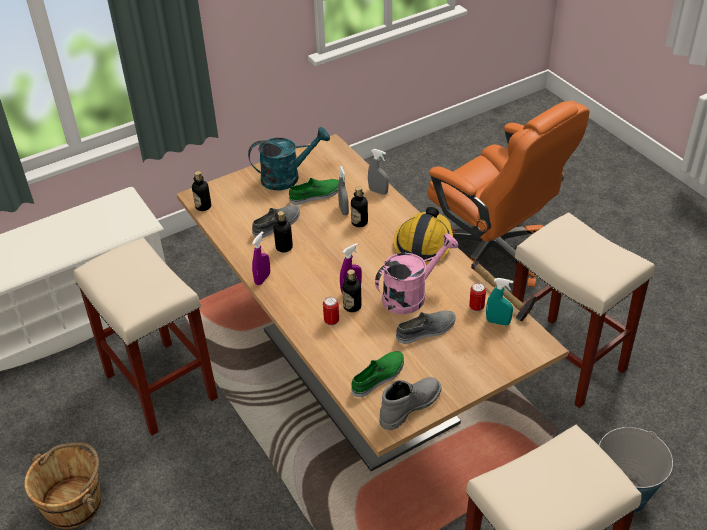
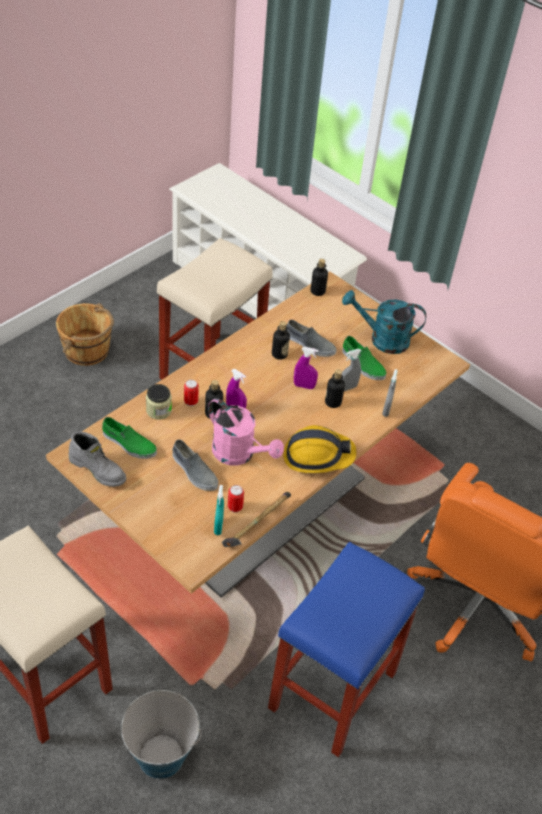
camera: 70 degrees right, 5 degrees up
(262, 279) = (233, 347): purple spray bottle -> purple spray bottle (304, 386)
(287, 177) = (382, 339): turquoise watering can -> turquoise watering can turned 135 degrees clockwise
(337, 348) = (159, 410): none -> jar
(566, 361) = (332, 692): beige stool -> blue stool

